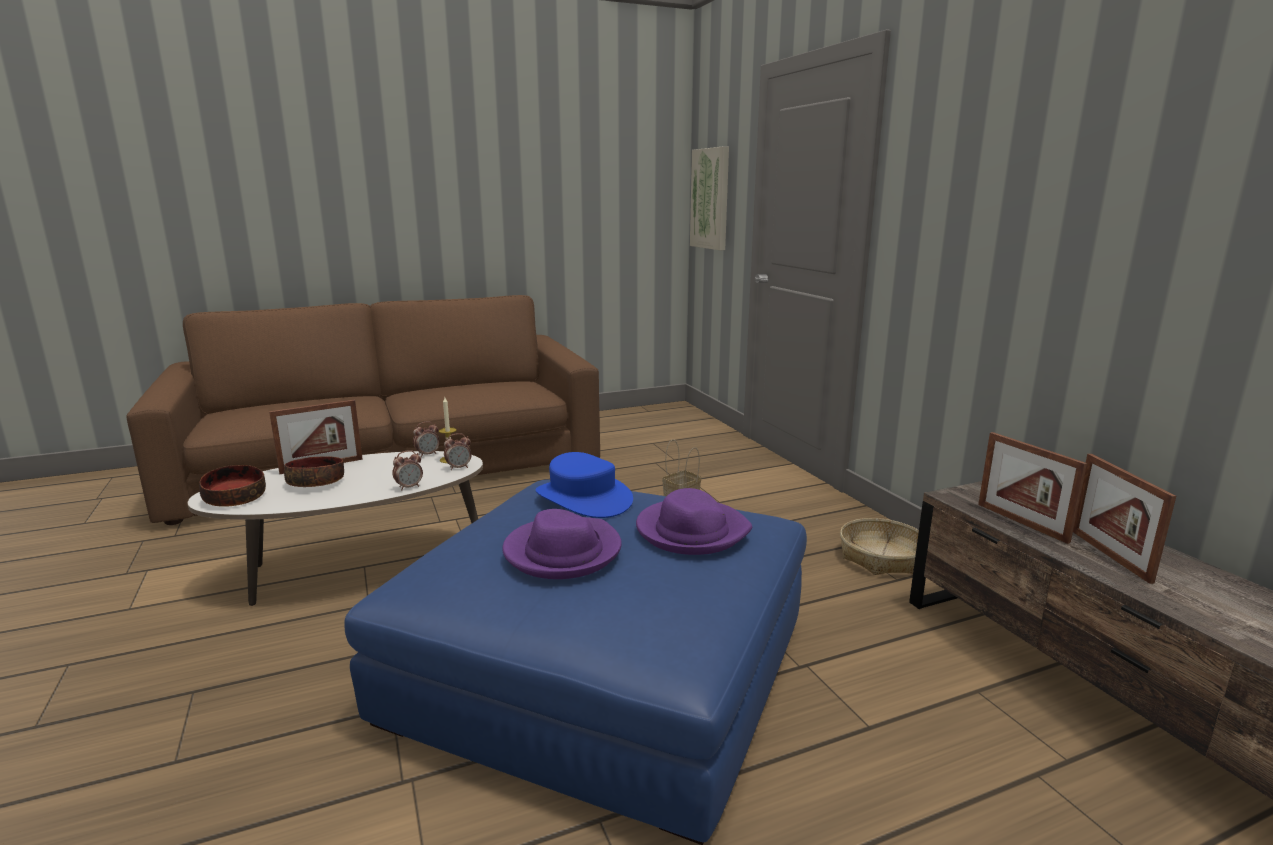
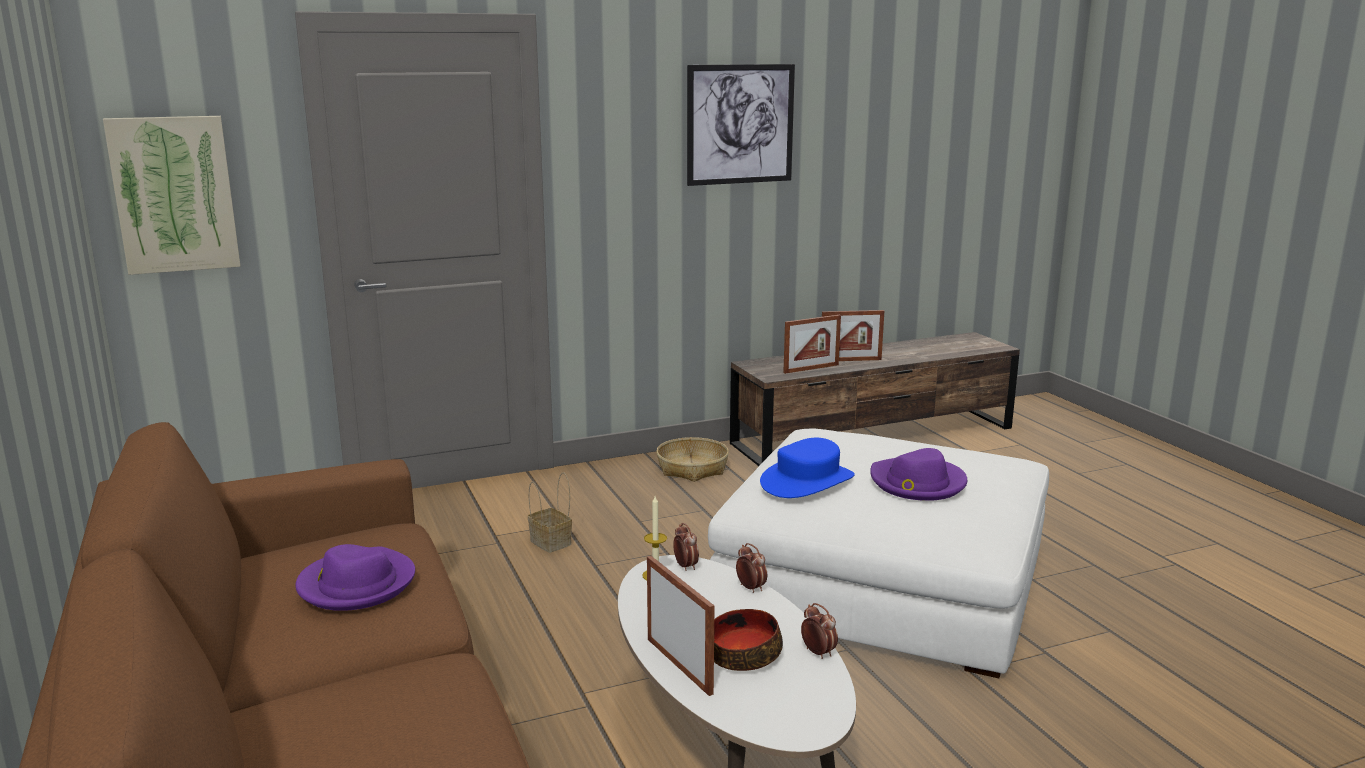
camera: 90 degrees left, 0 degrees up
(234, 498) = (806, 707): bowl -> none
(427, 454) = (635, 592): alarm clock -> alarm clock (818, 653)
(603, 668) = (883, 581): blue ottoman -> white ottoman
(691, 531) = (860, 446): purple hat -> purple hat (356, 584)
(1085, 140) = (740, 124): none -> picture

